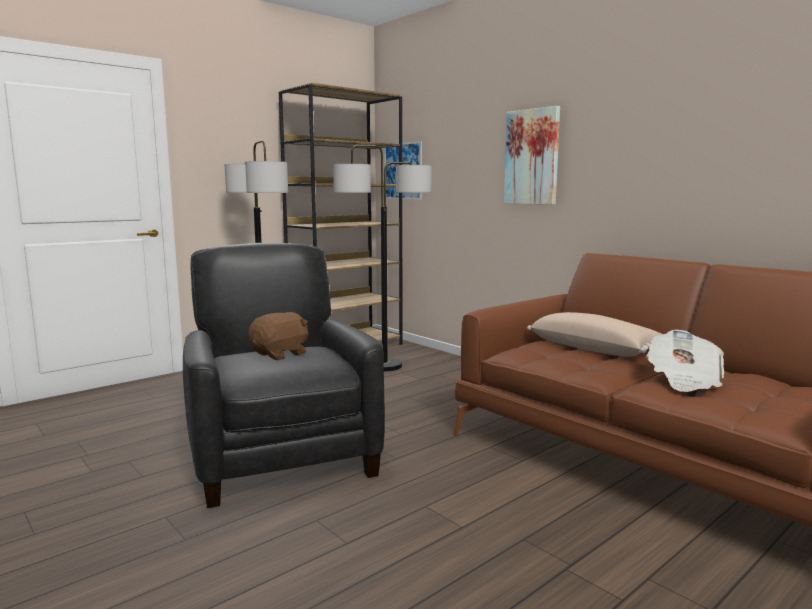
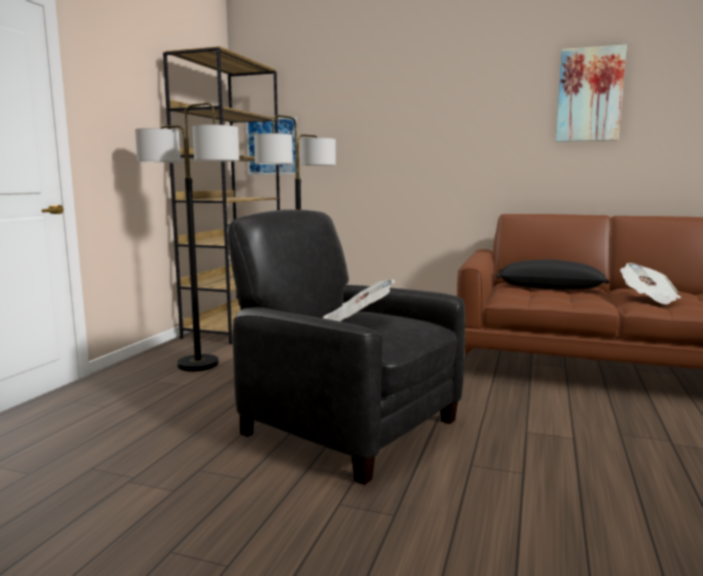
camera: 30 degrees left, 0 degrees up
(281, 354) = (358, 320): brown plush toy -> newspaper
(532, 157) = (427, 134): picture -> picture (589, 95)
(595, 349) = (550, 288): beige pillow -> black pillow

